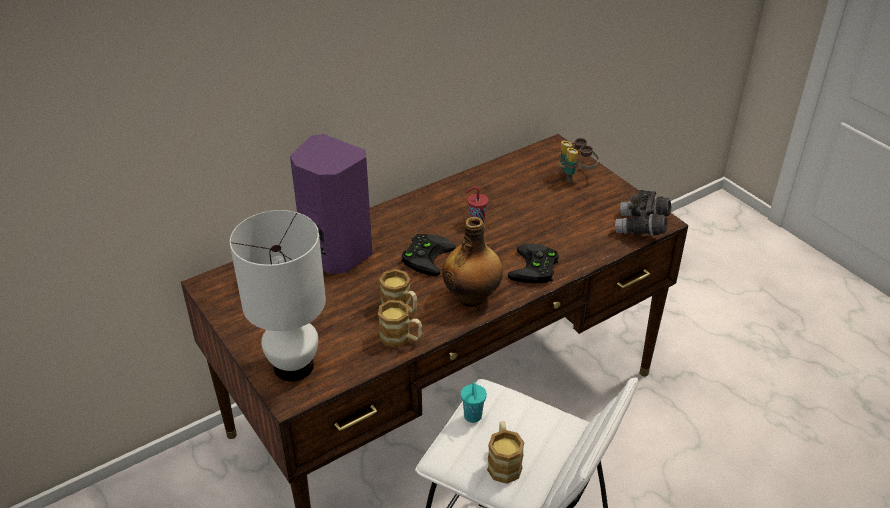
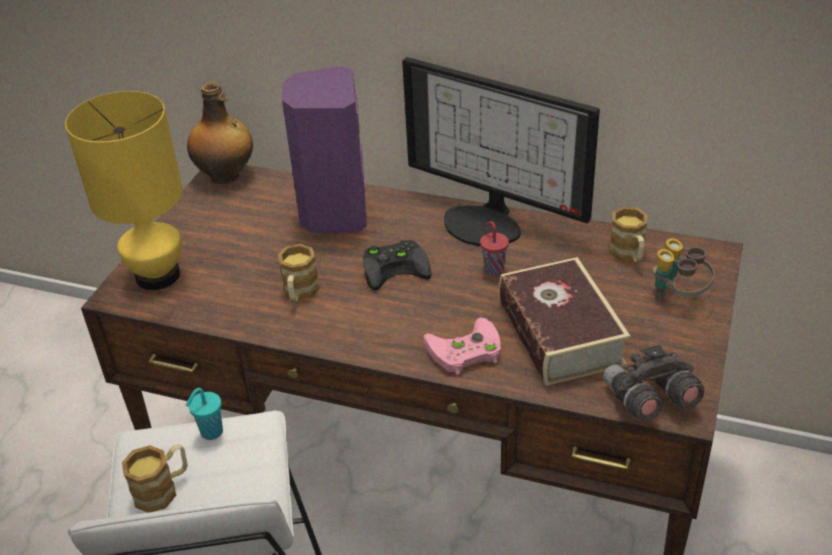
camera: 55 degrees right, 0 degrees up
(294, 366) = (158, 276): white table lamp -> yellow table lamp
(401, 338) = (255, 317): mug -> mug (629, 255)
(428, 201) = (487, 221): none -> monitor
(472, 297) = (366, 331): bottle -> bottle (226, 176)
(535, 269) = (463, 352): black game controller -> pink game controller
(559, 228) = (560, 333): none -> book

